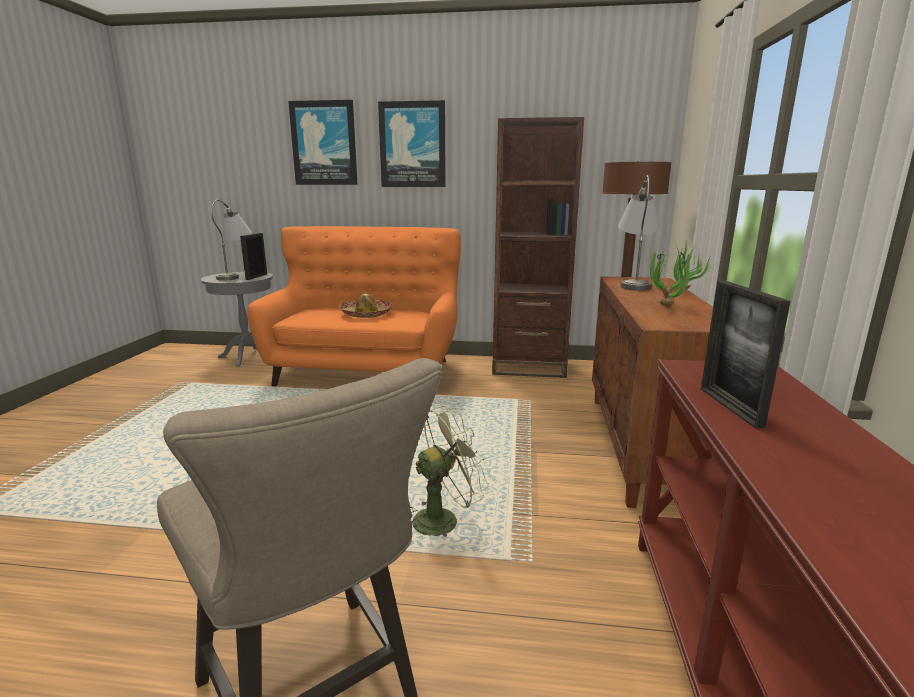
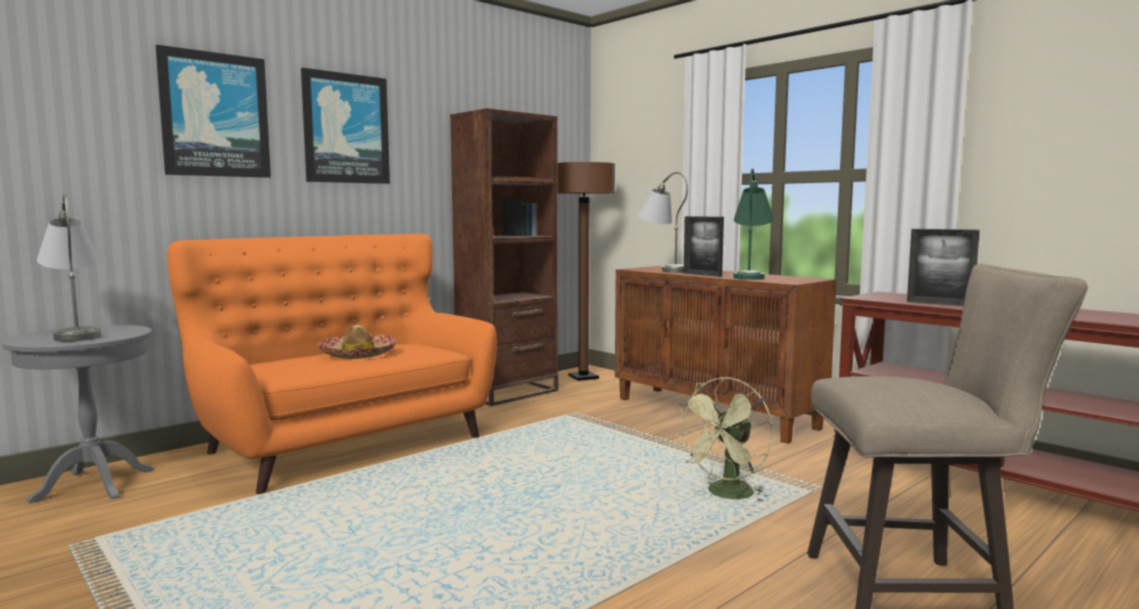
camera: 50 degrees left, 10 degrees down
(256, 277) = (125, 329): picture frame -> picture frame (702, 275)
(443, 518) = (727, 495): green fan -> green fan turned 150 degrees counterclockwise
(670, 308) = (751, 276): potted plant -> green table lamp

